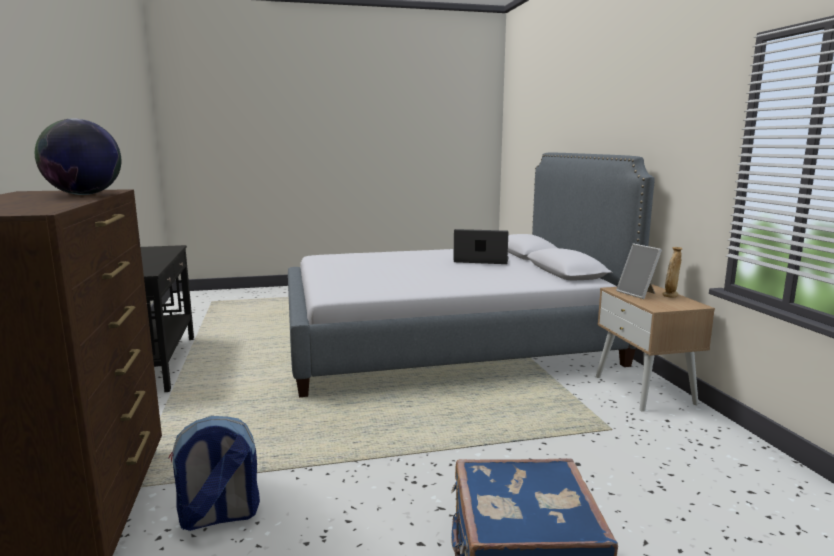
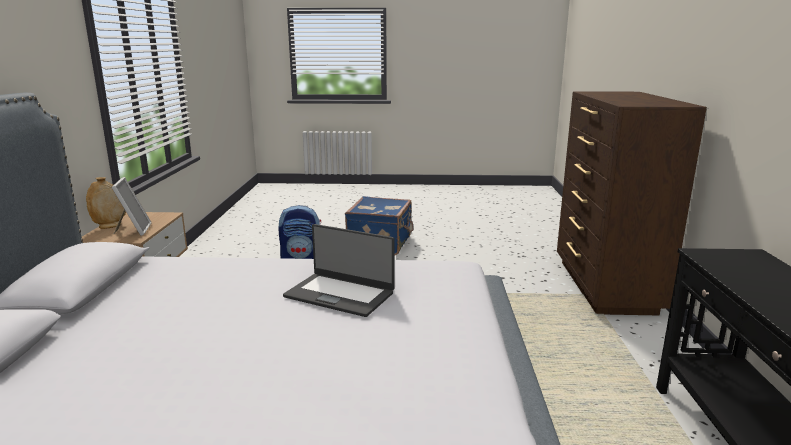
camera: 165 degrees left, 5 degrees up
(84, 194) = (623, 101): globe -> none
(218, 517) = (521, 276): backpack -> backpack (302, 258)
(481, 260) = (131, 342): laptop -> laptop (340, 294)

